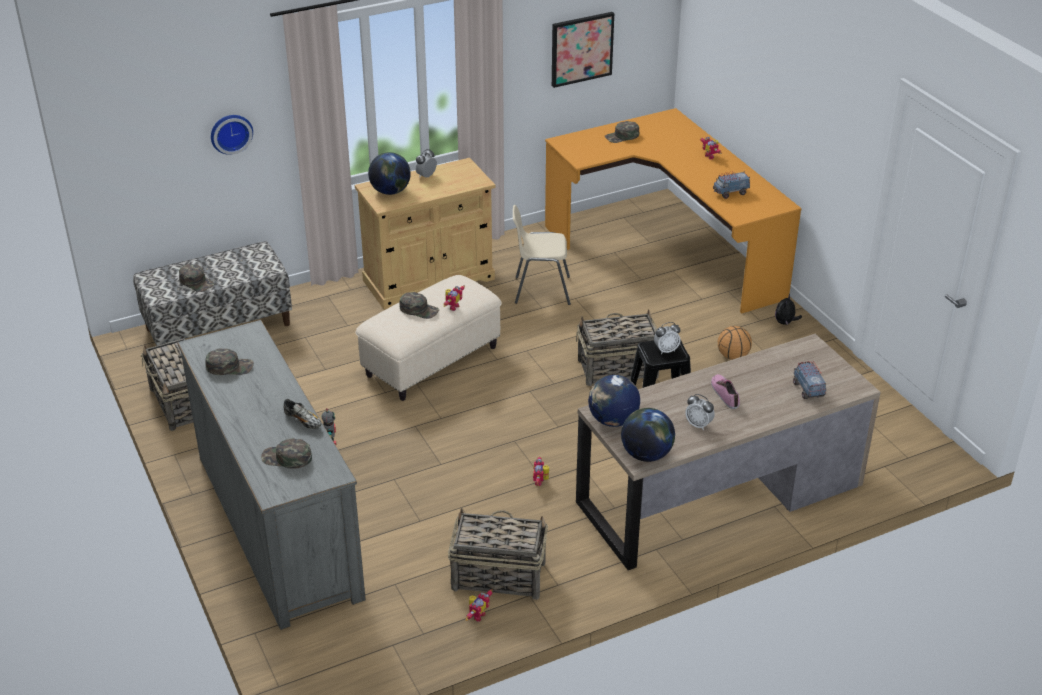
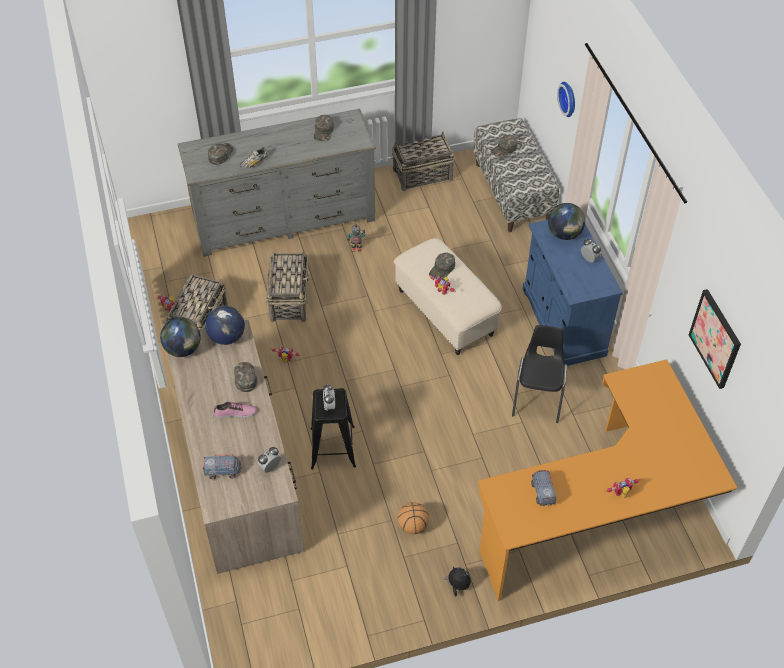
camera: 100 degrees right, 15 degrees up
(429, 280) = (563, 322): beige cabinet -> blue cabinet
(540, 290) = (538, 398): beige chair -> black chair
(616, 369) = (411, 433): basket -> basket (289, 299)
(622, 136) = (669, 423): green cap -> green cap (245, 377)
(698, 425) = (205, 387): alarm clock -> alarm clock (270, 467)

